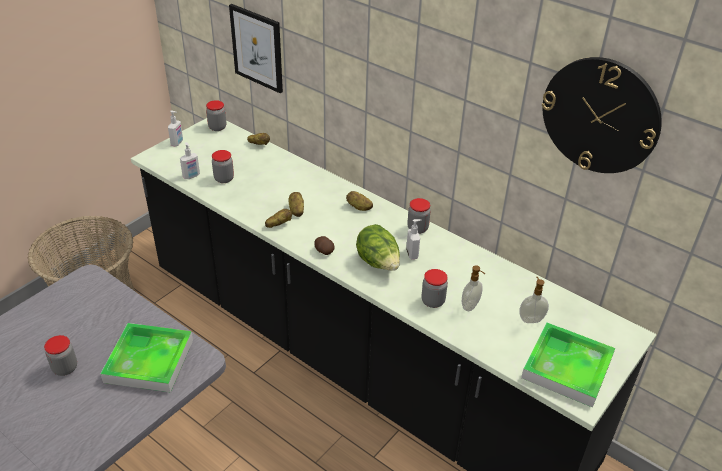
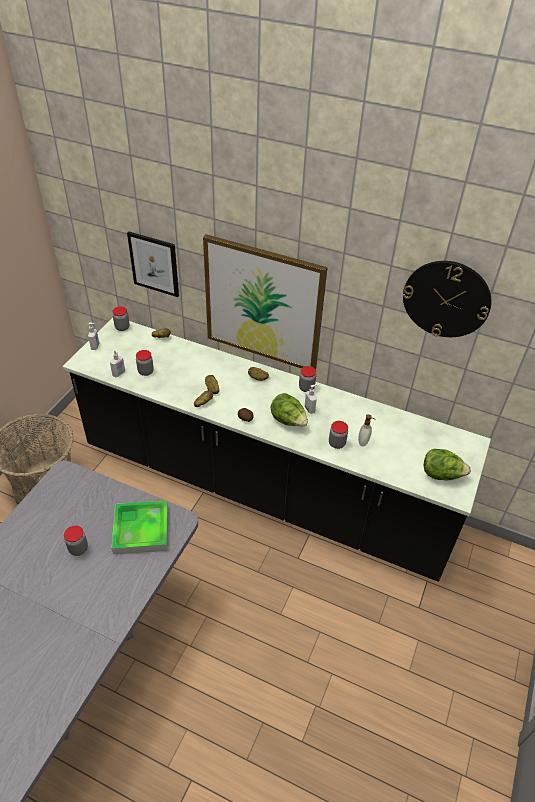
camera: 15 degrees left, 5 degrees up
(375, 109) = (263, 304): none -> picture
(531, 319) = (407, 444): soap dispenser -> none
(567, 367) = (441, 475): tray -> lettuce

